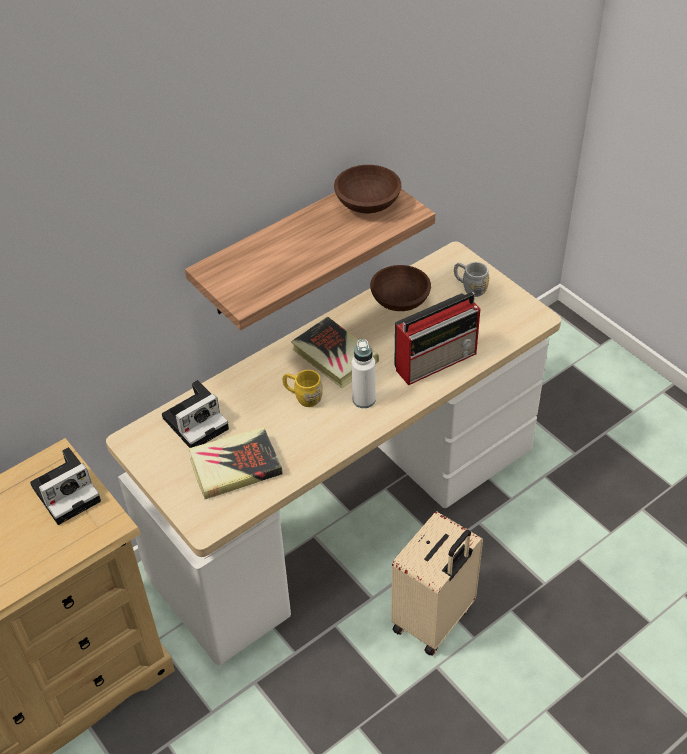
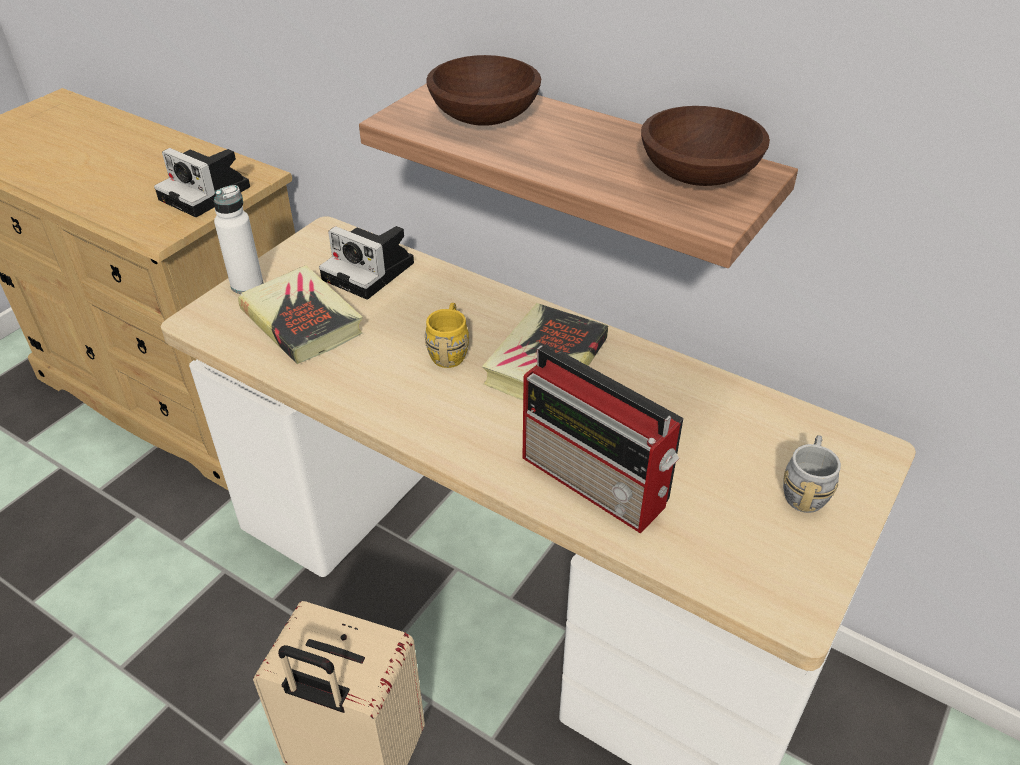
camera: 70 degrees right, 5 degrees down
(364, 400) = (469, 414): white bottle -> white bottle (247, 285)
(401, 300) = (712, 407): brown bowl -> brown bowl (486, 117)

